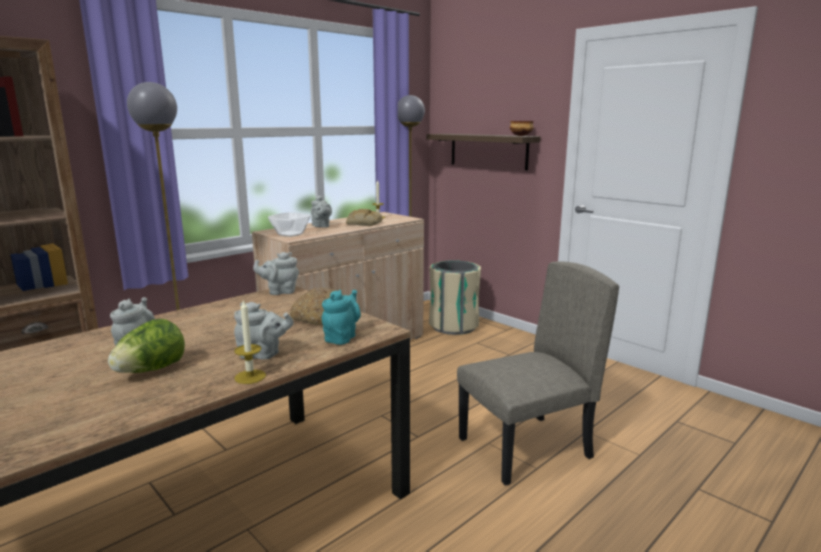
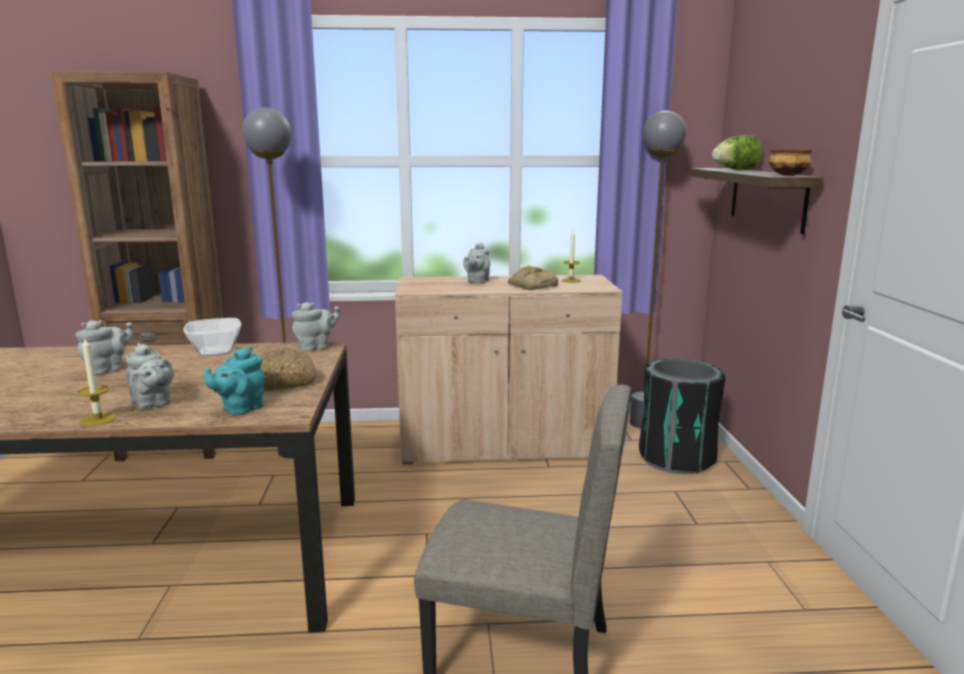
camera: 40 degrees right, 0 degrees up
(151, 370) = (70, 390): lettuce -> lettuce (735, 170)
(280, 291) = (316, 347): grey teapot -> grey teapot turned 120 degrees clockwise
(289, 234) = (421, 285): bowl -> bowl (215, 351)
(342, 337) = (240, 409): turquoise teapot -> turquoise teapot turned 150 degrees clockwise
(453, 326) = (676, 458): beige trash can -> black trash can

